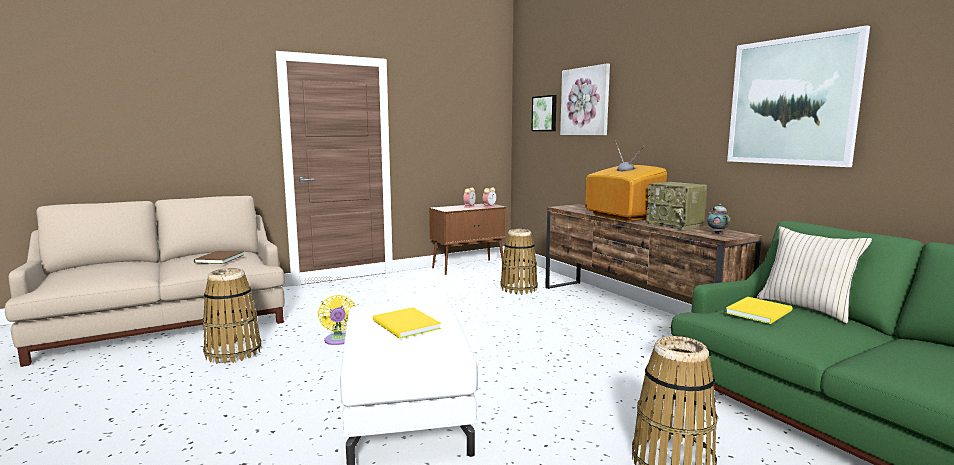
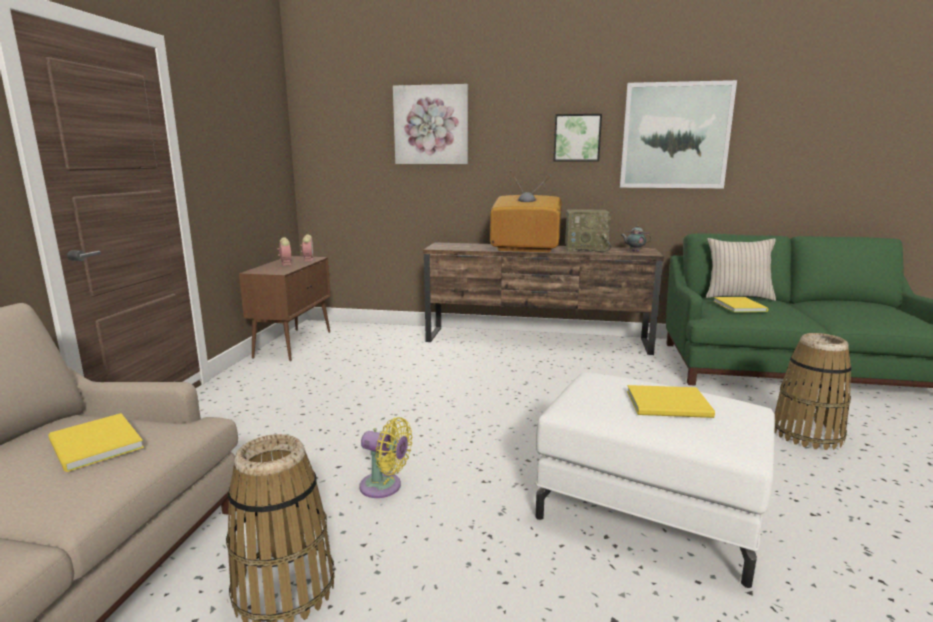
camera: 50 degrees left, 5 degrees up
(218, 259) = (94, 445): brown book -> yellow book
(519, 288) = (406, 350): basket -> none
(545, 113) = (360, 137): picture -> picture (577, 138)

